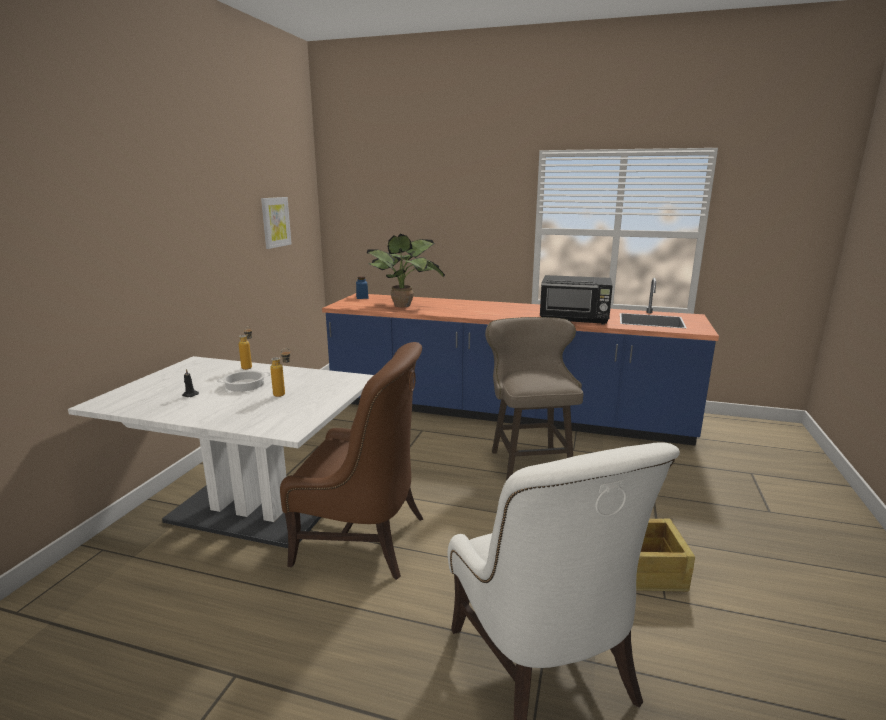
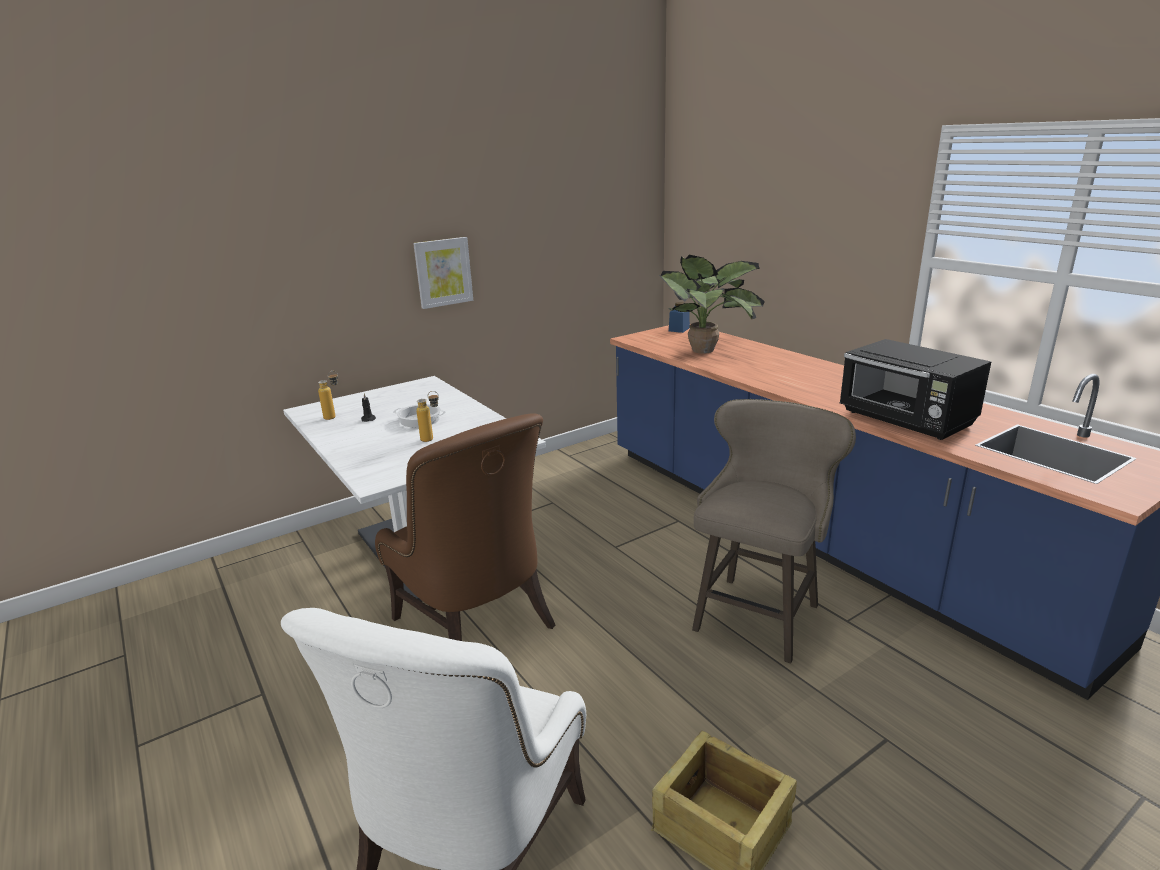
camera: 40 degrees right, 5 degrees up
(249, 366) = (455, 399): bottle -> bottle (334, 416)
(275, 222) = (579, 227): picture -> picture (443, 272)

